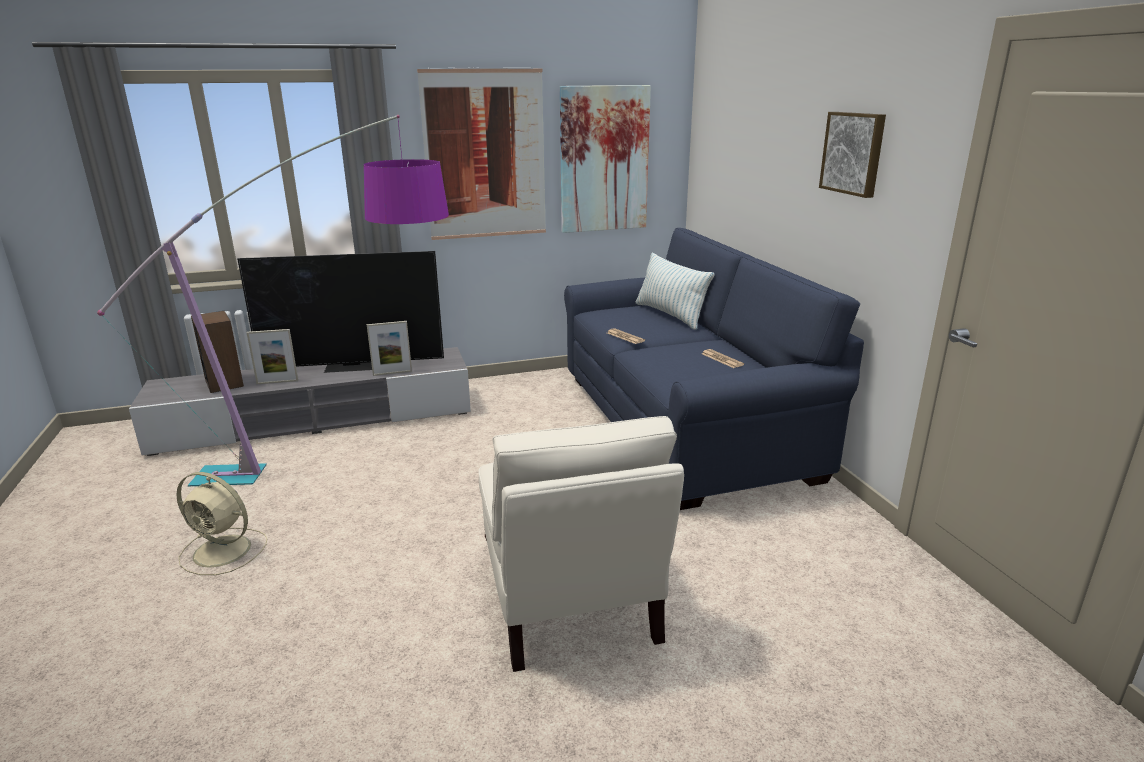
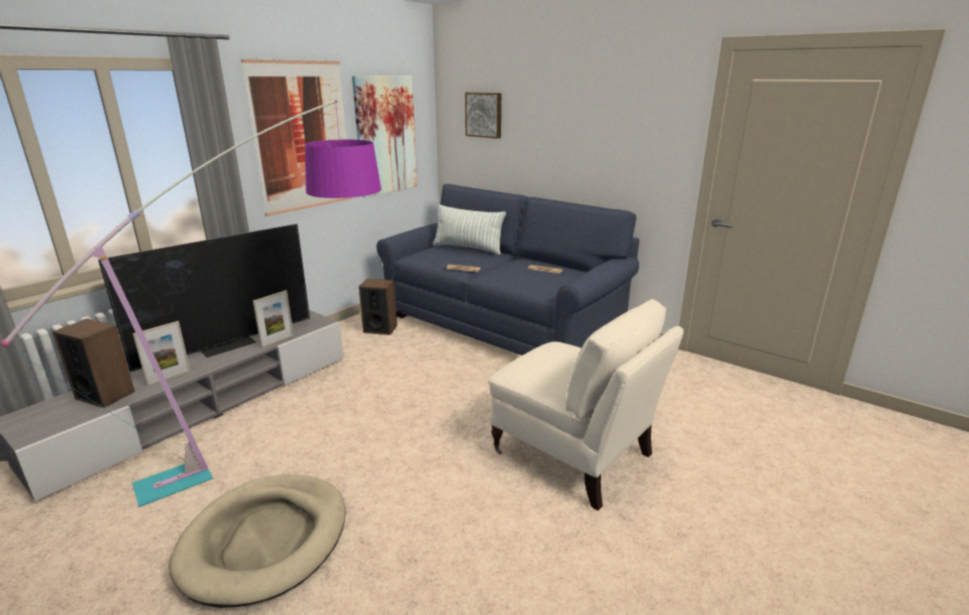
camera: 35 degrees left, 0 degrees up
(224, 551) = (265, 540): beige fan -> beige dog bed
(544, 392) = (380, 329): none -> speaker
(854, 153) = (614, 120): picture -> picture (484, 115)

